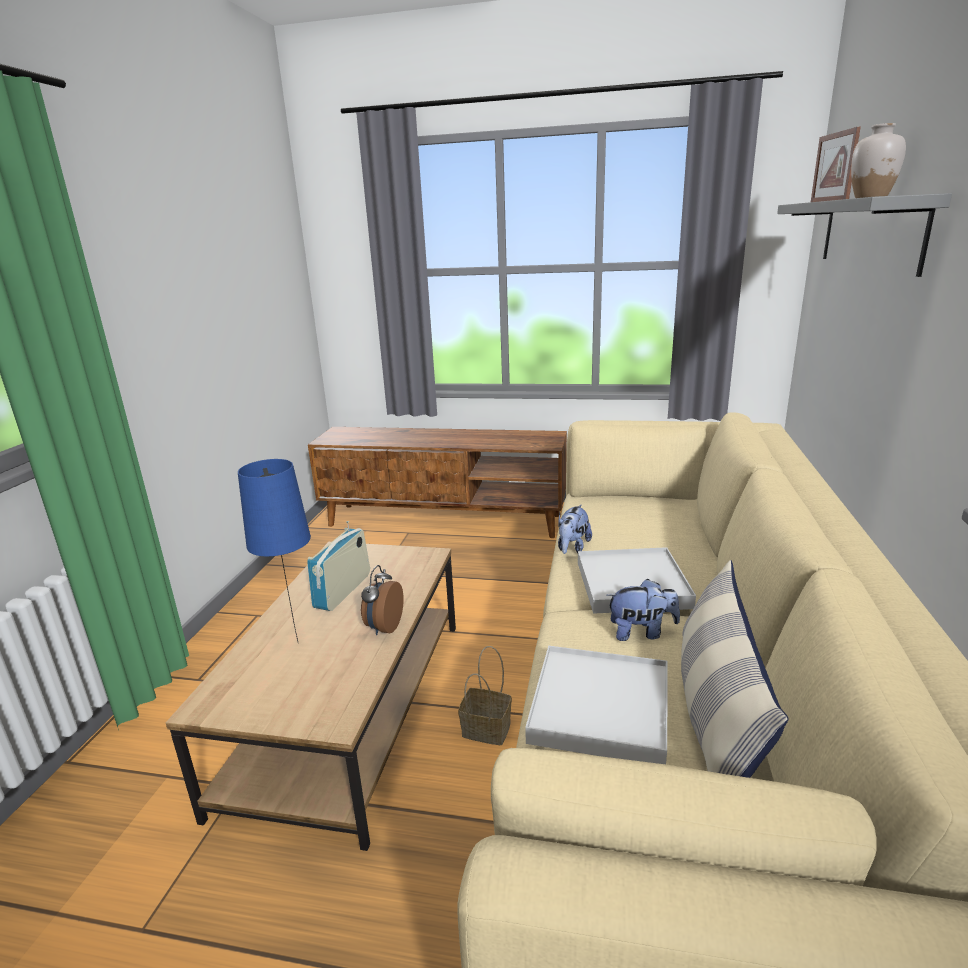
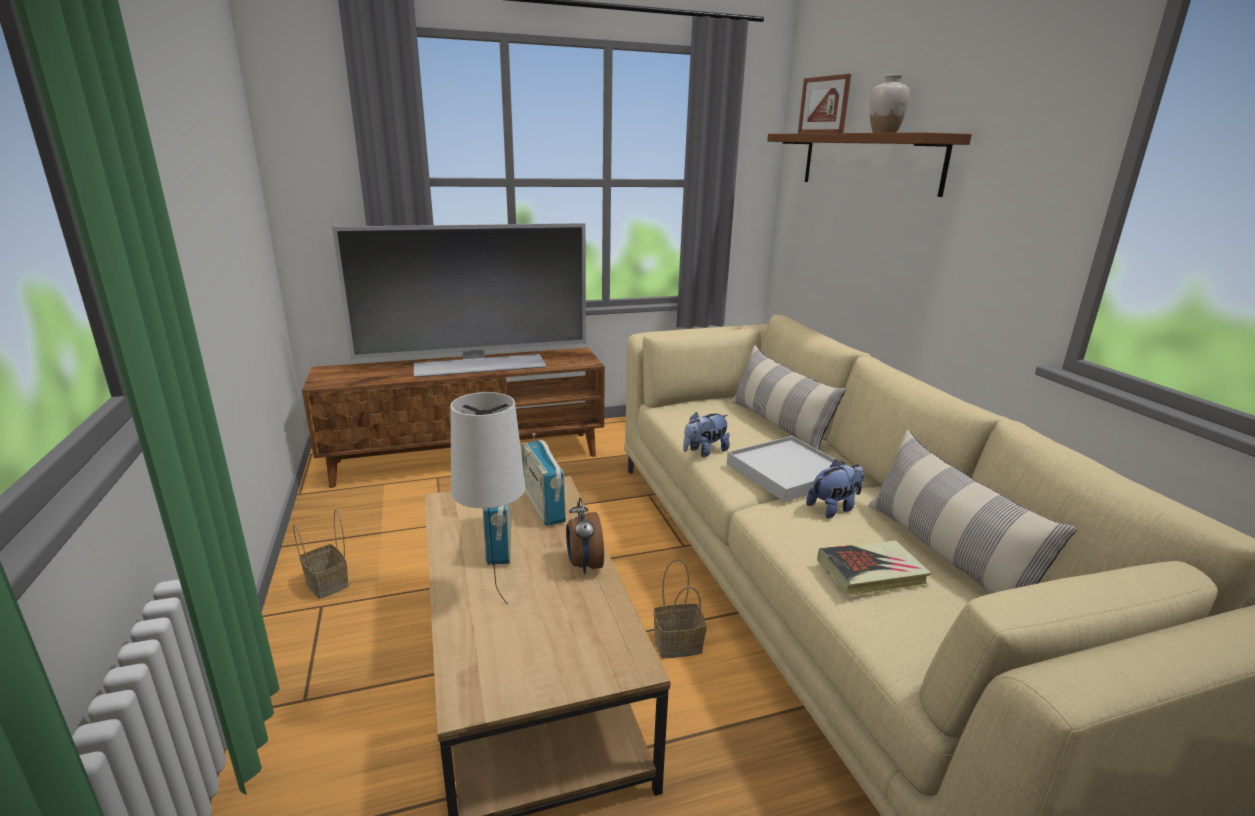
camera: 30 degrees left, 0 degrees up
(273, 600) = (328, 584): none -> basket
(295, 635) = (495, 597): blue table lamp -> white table lamp
(402, 570) = (543, 506): none -> radio
(453, 438) = (479, 365): none -> television
(572, 548) = (704, 451): plush toy -> plush toy turned 60 degrees clockwise
(600, 708) = (871, 573): white tray -> book
(680, 534) = (778, 425): none -> pillow
(869, 233) = (868, 161): grey shelf -> brown shelf

